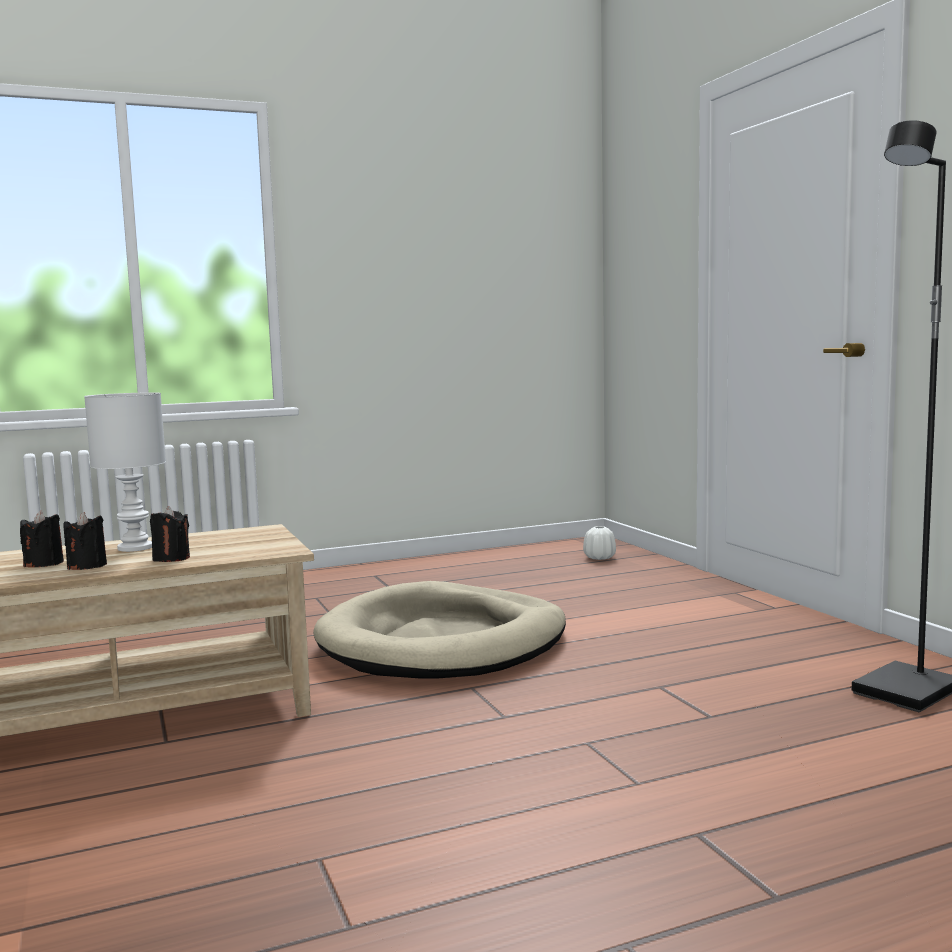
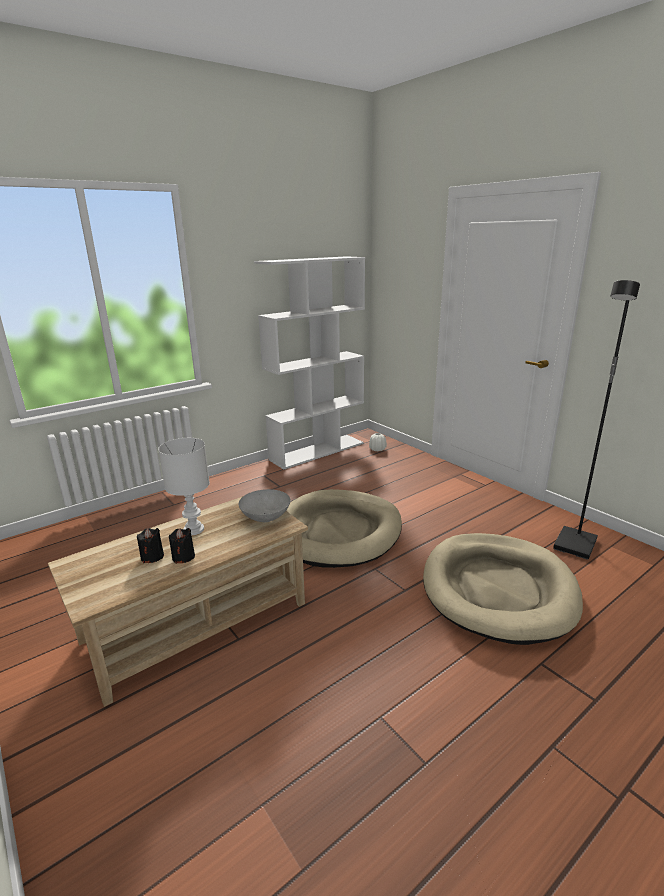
camera: 15 degrees left, 15 degrees up
(171, 558) = (228, 541): black candle -> none
(256, 544) = (265, 518): none -> grey bowl
(490, 555) = (317, 451): none -> white bookcase
(688, 732) = (498, 589): none -> beige dog bed

